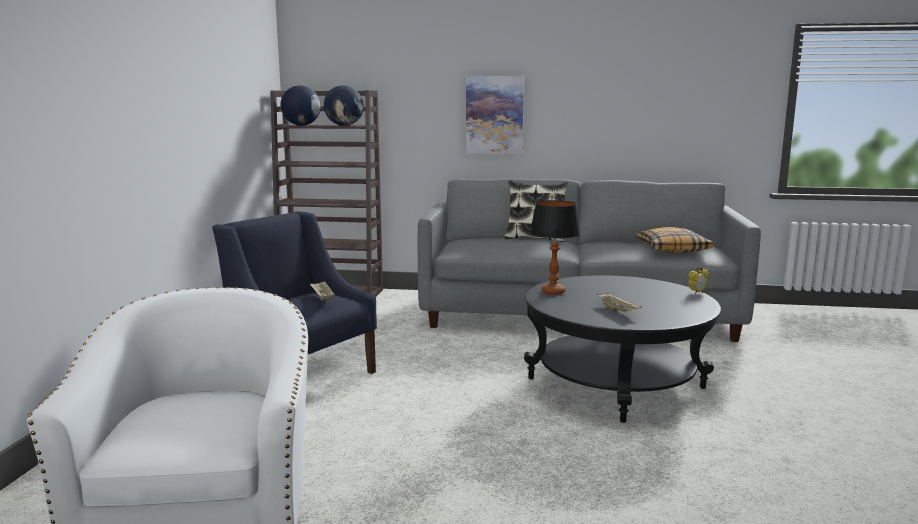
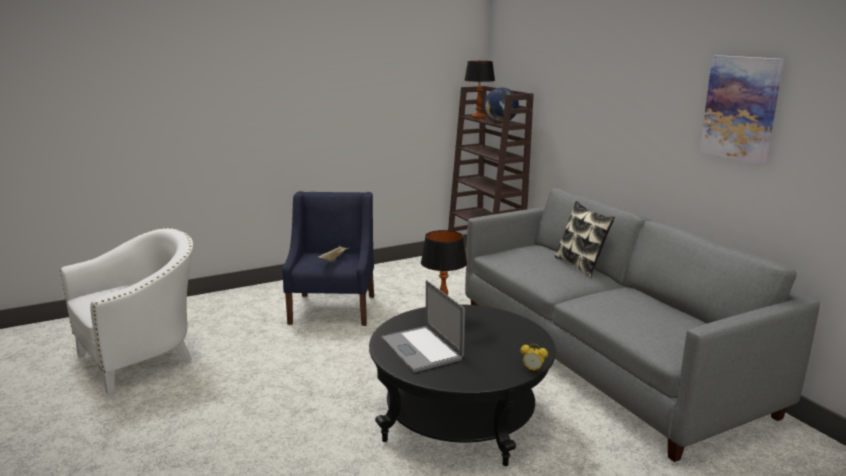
camera: 55 degrees right, 5 degrees up
(301, 125) = (478, 118): globe -> table lamp
(494, 115) = (610, 130): picture -> picture (740, 108)
(618, 311) = (421, 349): beige tray -> laptop
(672, 249) = (656, 324): pillow -> none

